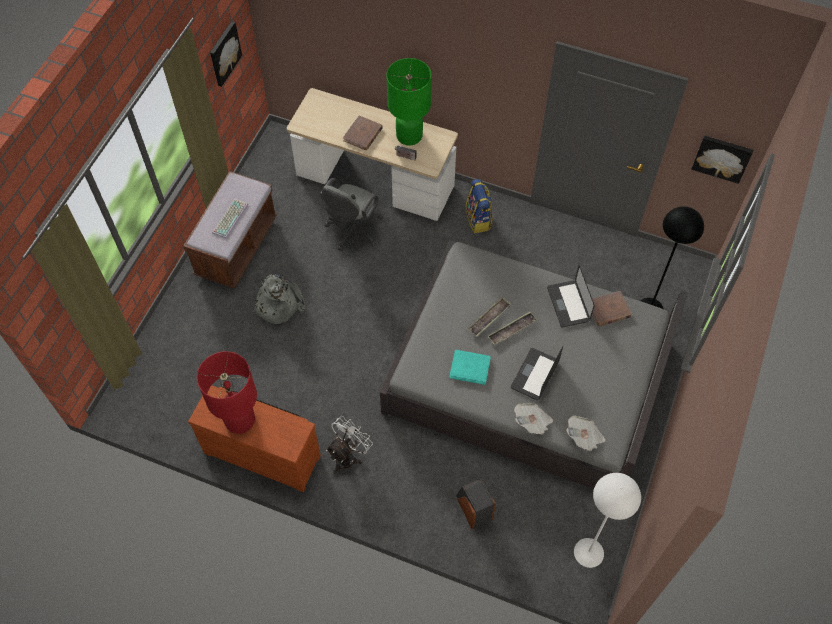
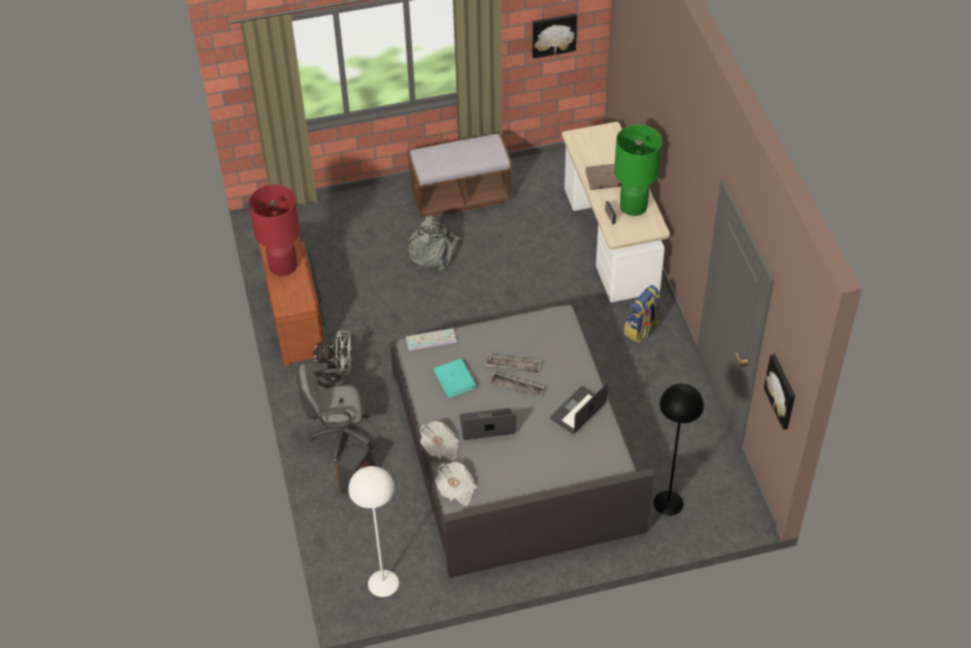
camera: 55 degrees right, 10 degrees down
(230, 218) = (455, 158): keyboard -> keyboard (431, 339)
(352, 231) = (545, 255): grey office chair -> grey office chair (338, 436)
(609, 310) = (599, 442): brown book -> none

